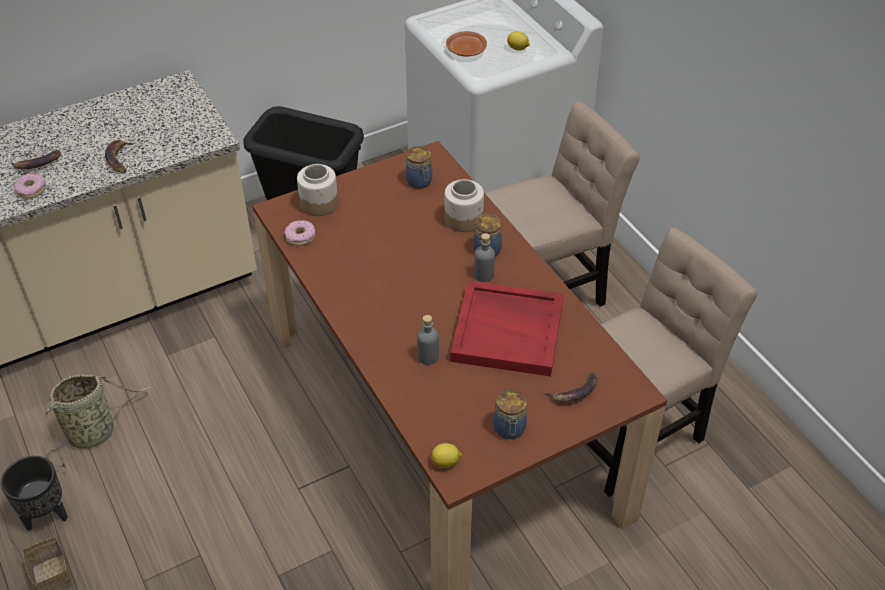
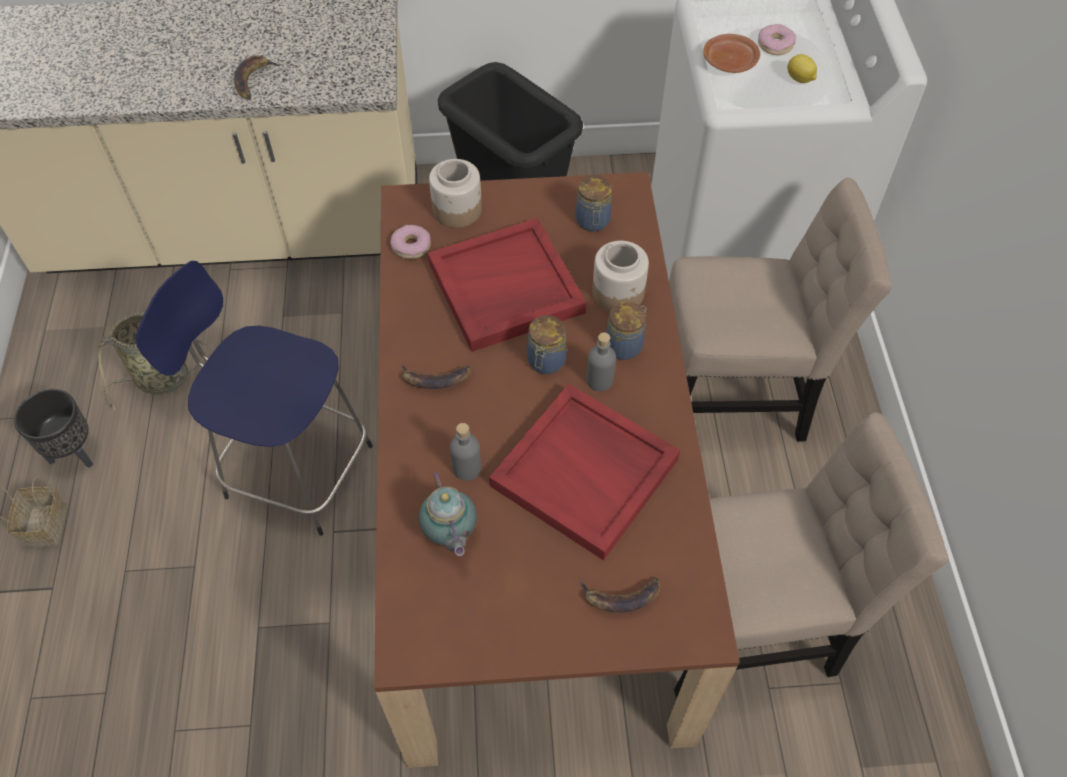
camera: 25 degrees right, 10 degrees up
(31, 190) = (142, 88): donut -> donut (775, 45)
(37, 164) = (167, 59): banana -> banana (434, 379)
(241, 458) = (294, 469): none -> blue stool
(385, 241) = (505, 289): none -> red tray
(442, 399) = (450, 535): none -> teapot
(446, 462) = (404, 627): lemon -> none
(509, 429) = (508, 614): jar -> jar (545, 362)

